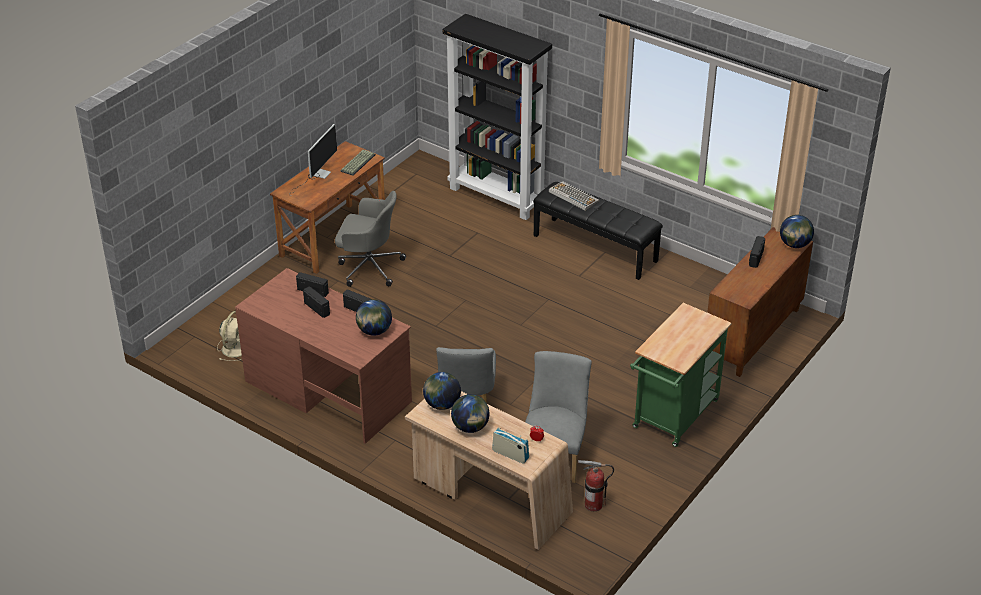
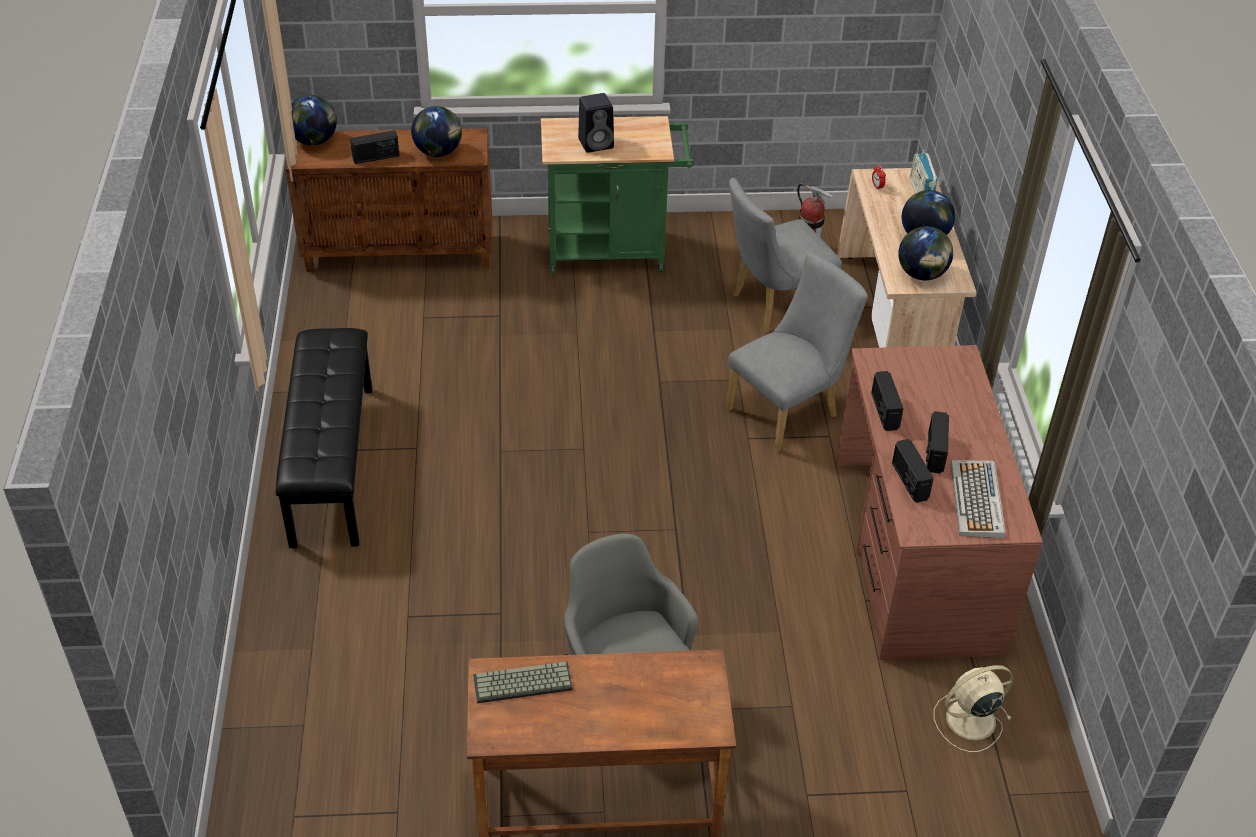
camera: 130 degrees left, 5 degrees up
(316, 176) = (620, 714): monitor -> none
(374, 331) = (902, 372): globe -> globe (438, 152)
(497, 197) = (280, 651): black bookcase -> none
(573, 196) = (313, 438): keyboard -> keyboard (977, 500)
(681, 330) = (597, 143): none -> black speaker

